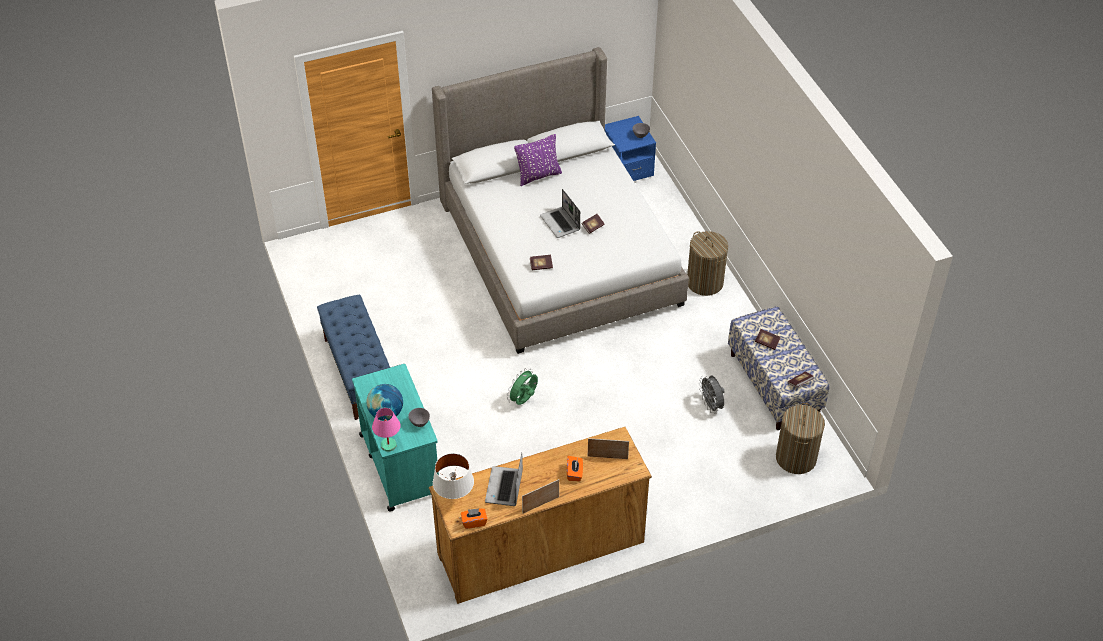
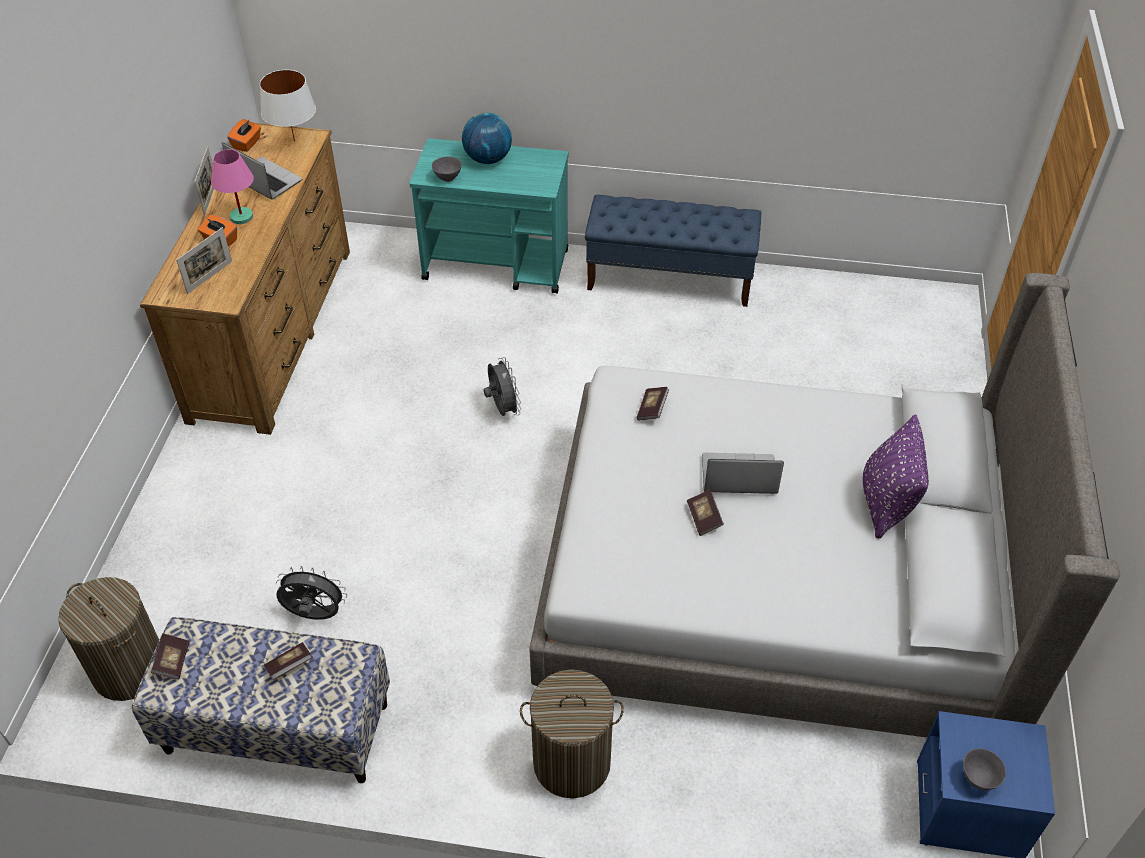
camera: 120 degrees right, 0 degrees up
(388, 445) = (439, 147): pink table lamp -> pink table lamp (242, 217)
(524, 400) = (502, 409): green fan -> grey fan

